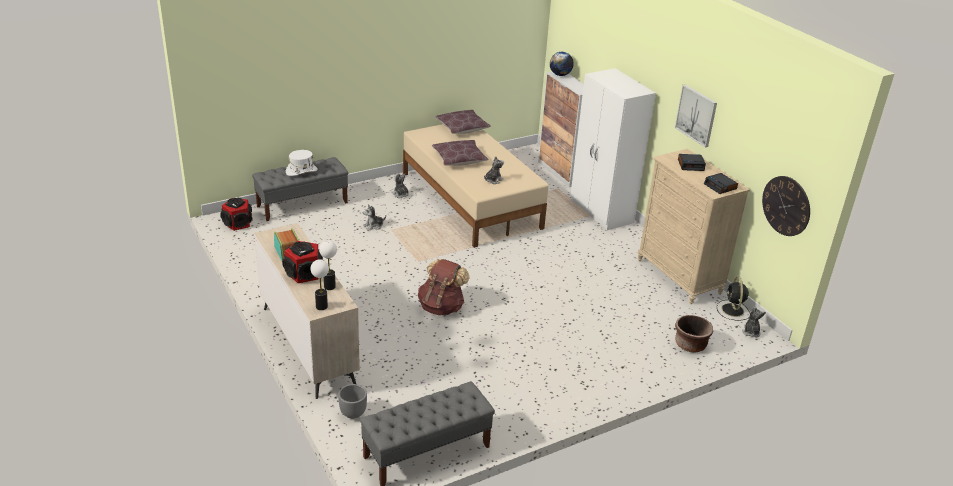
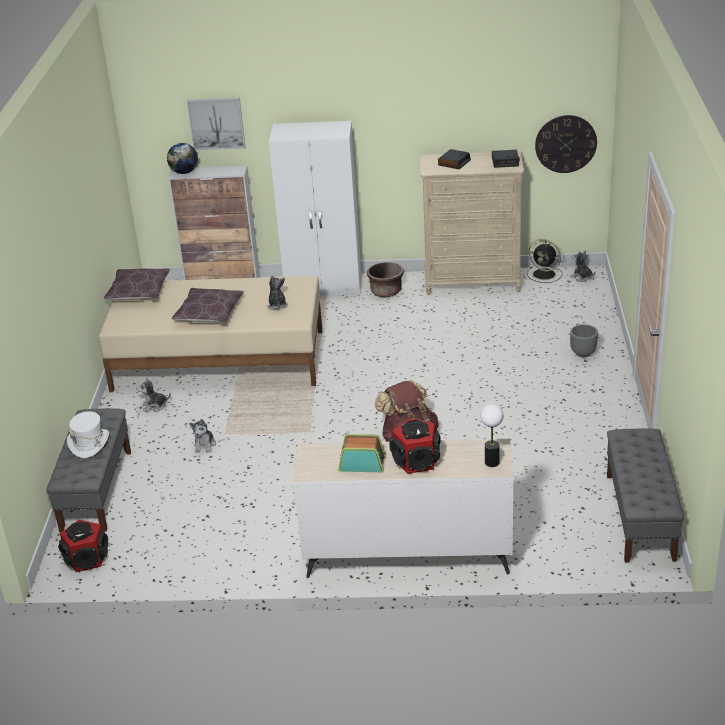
camera: 55 degrees left, 0 degrees up
(329, 286) = (455, 448): table lamp -> none
(353, 413) = (550, 552): grey planter -> grey planter (582, 353)
(690, 345) = (578, 314): brown planter -> brown planter (386, 291)
(696, 115) = (417, 116): picture -> picture (216, 123)

